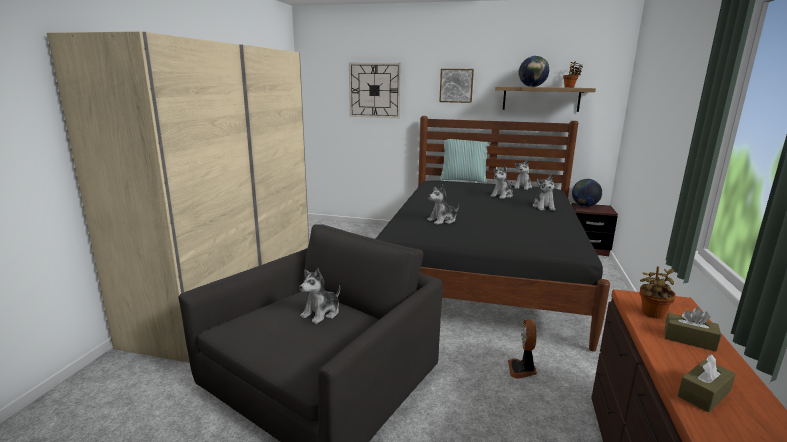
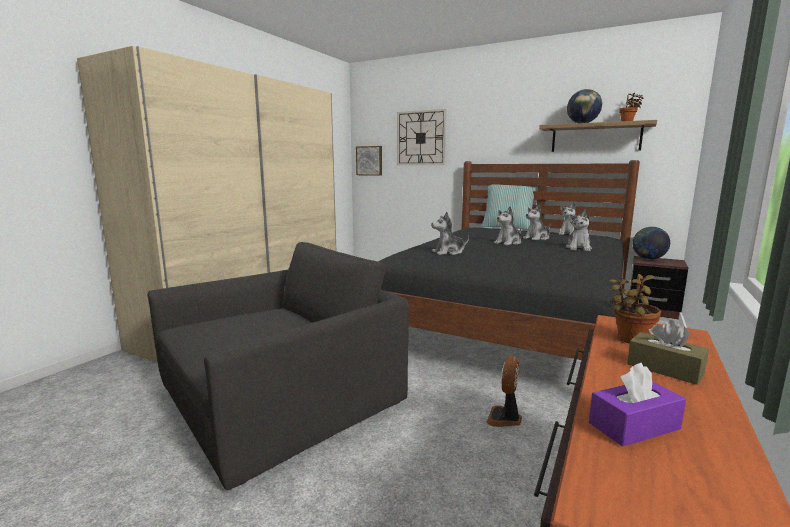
camera: 15 degrees right, 5 degrees down
(321, 313) = (278, 324): plush toy -> plush toy (508, 243)
(456, 85) = (502, 128): picture -> picture (369, 160)
(703, 394) = (634, 426): brown tissue box -> purple tissue box

